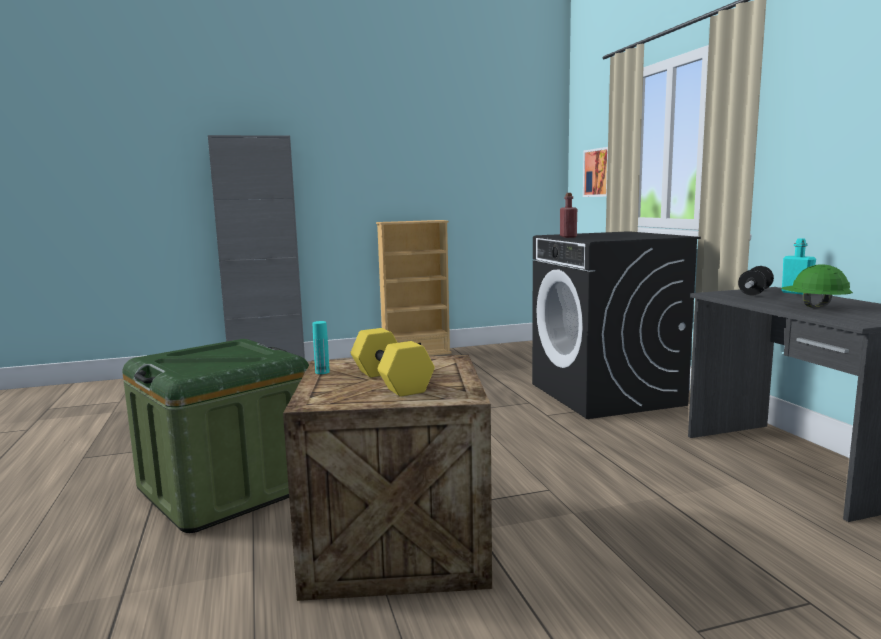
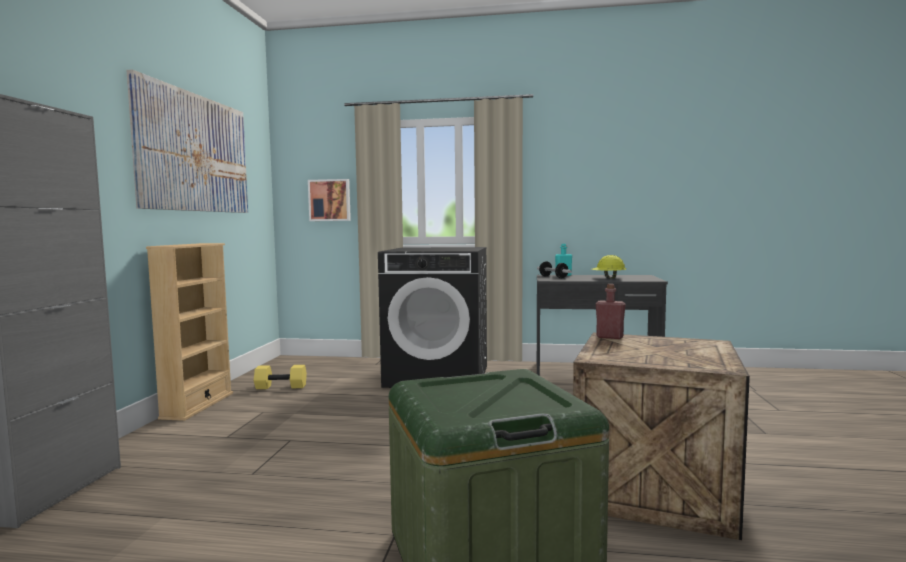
camera: 65 degrees left, 5 degrees down
(322, 372) = (624, 361): turquoise bottle -> none
(393, 381) = (666, 349): yellow dumbbell -> yellow dumbbell (281, 386)
(441, 140) = (194, 153): none -> picture
(568, 237) = (422, 250): red bottle -> red bottle (609, 337)
(814, 306) = (608, 278): green hard hat -> yellow hard hat

